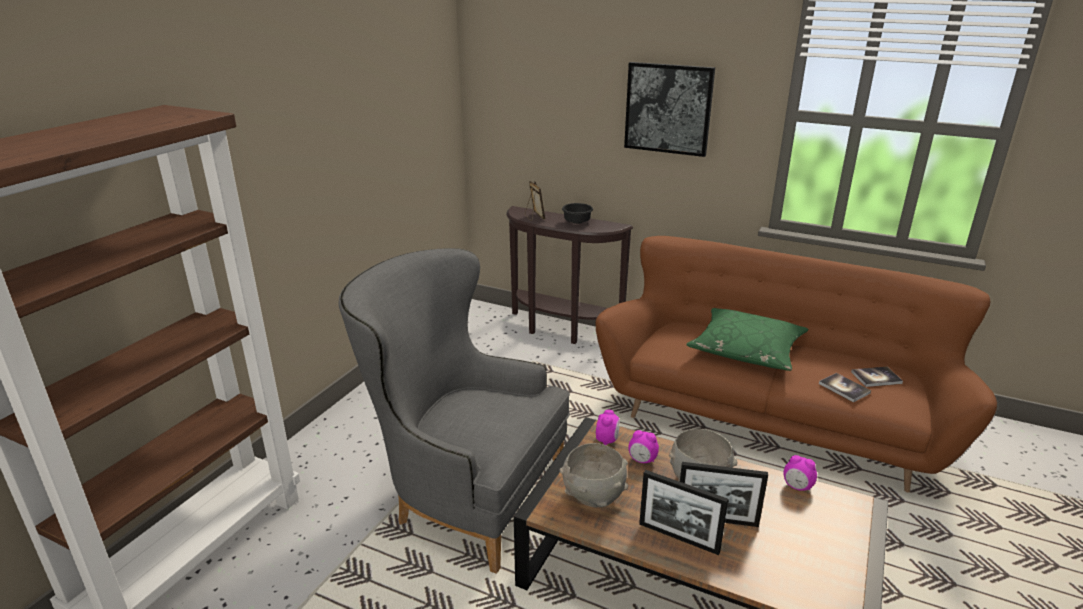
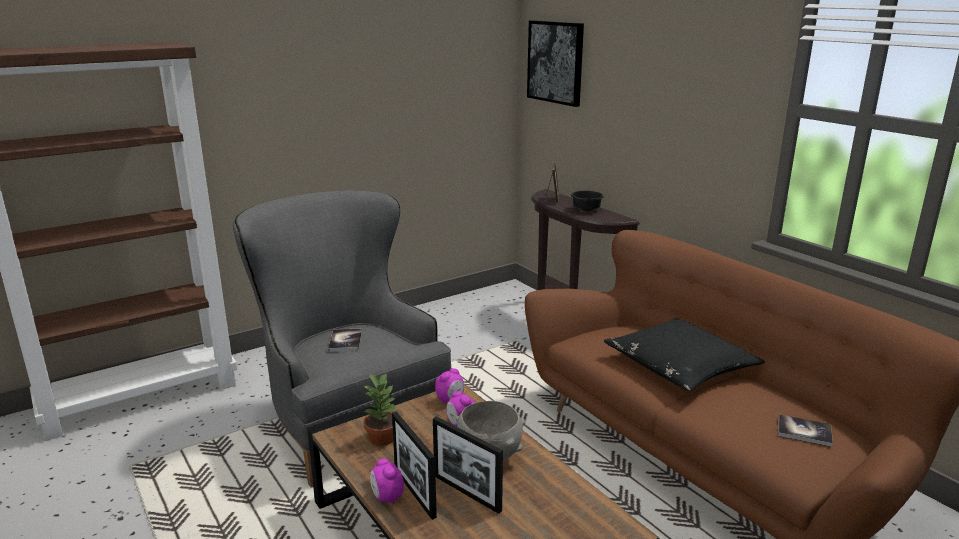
camera: 30 degrees right, 5 degrees down
(593, 498) = (382, 438): grey bowl -> potted plant
(668, 108) = (678, 97): picture -> picture (555, 62)
(746, 349) = (680, 366): green pillow -> black pillow
(797, 487) = (583, 497): alarm clock -> alarm clock (387, 497)
(844, 388) = (747, 429): book -> book (345, 341)

